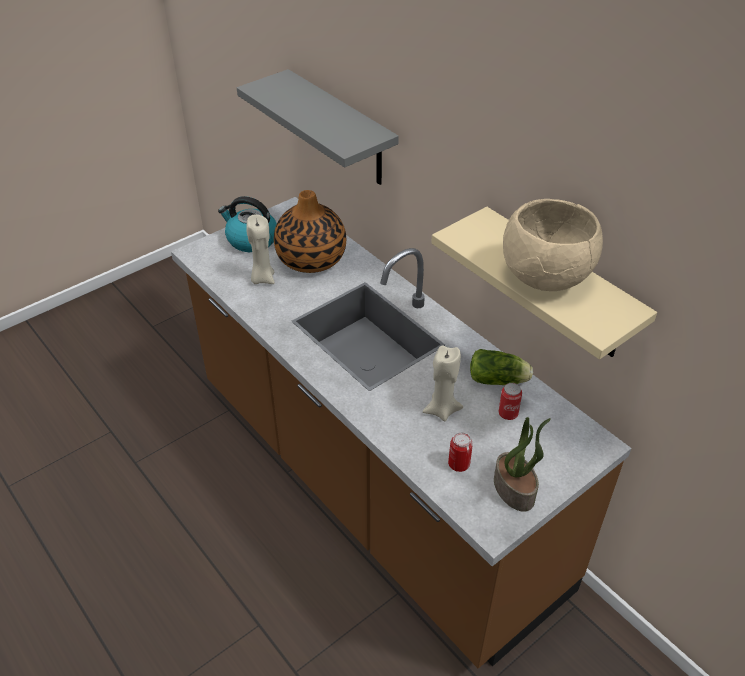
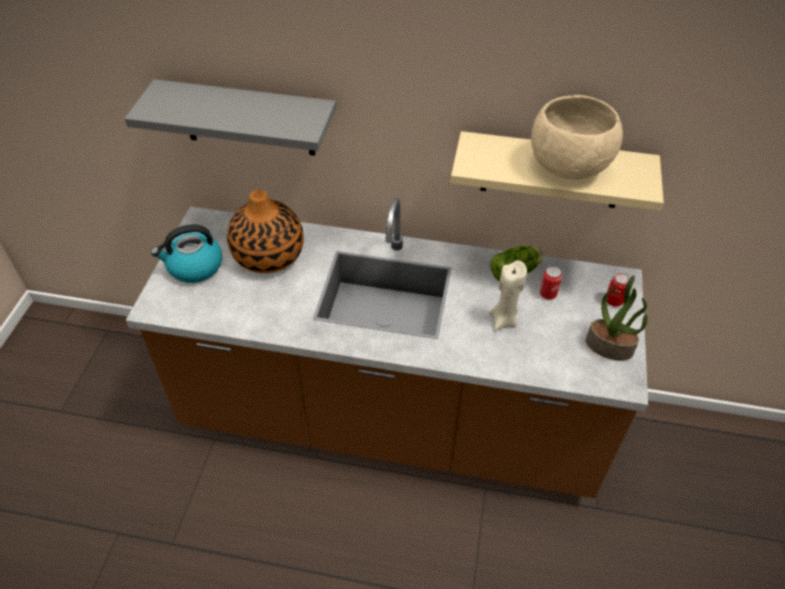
camera: 40 degrees left, 5 degrees up
(262, 278) = (245, 296): beige candle -> none
(458, 464) = (557, 353): can -> can (613, 300)

